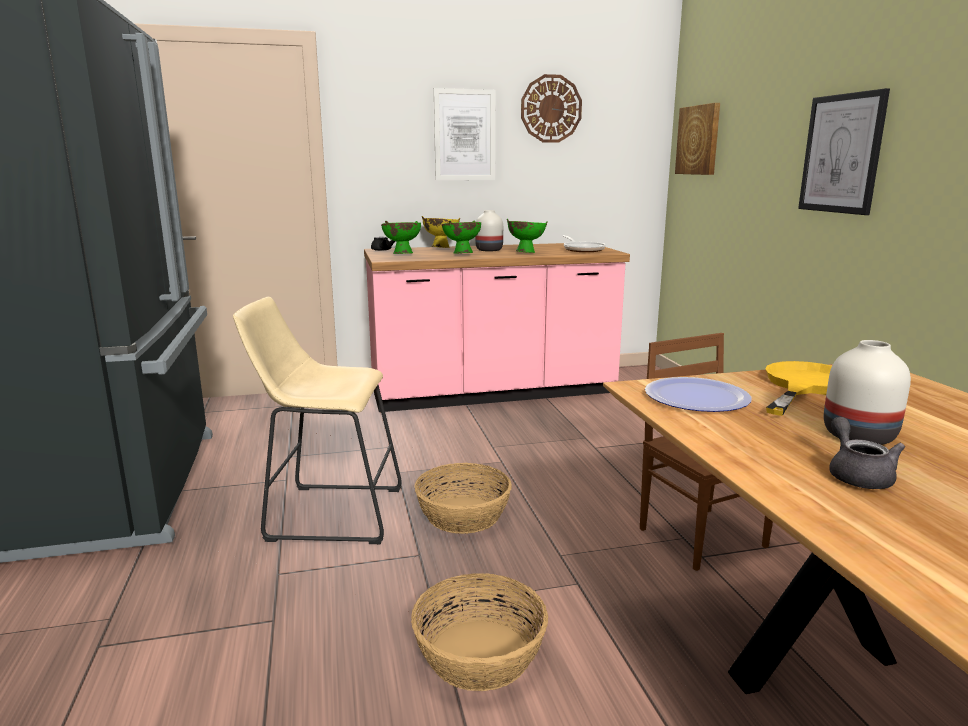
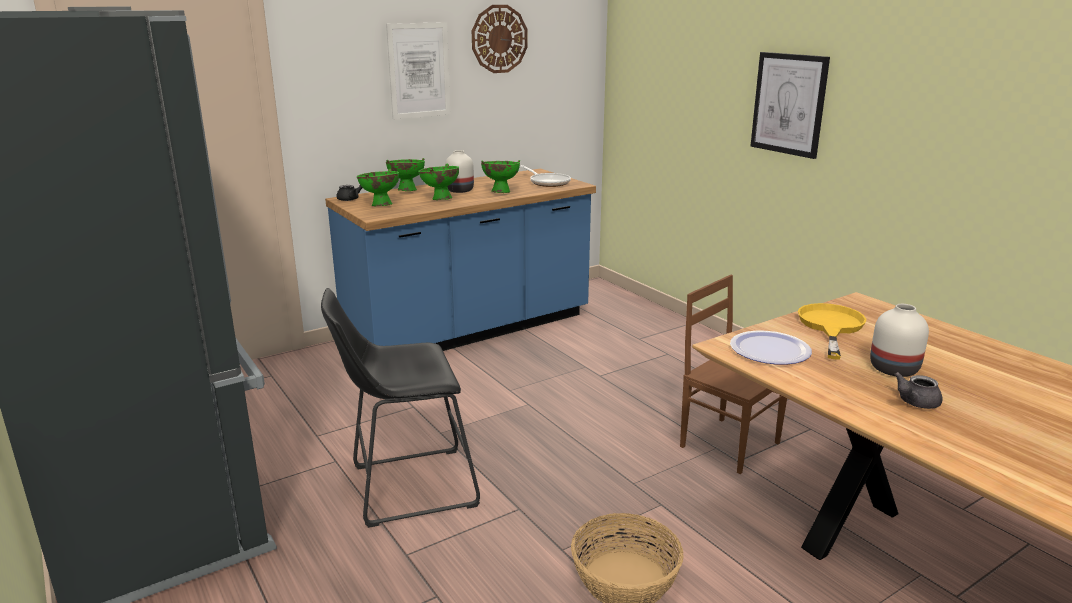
camera: 20 degrees left, 5 degrees up
(328, 513) = (405, 487): beige stool -> black stool
(440, 248) = (406, 190): yellow bowl -> green bowl
(464, 514) = (530, 463): basket -> none
(492, 393) = (469, 330): pink counter -> blue counter
(699, 140) = (639, 68): picture -> none
(857, 475) = (914, 403): grey teapot -> grey teapot turned 105 degrees counterclockwise

